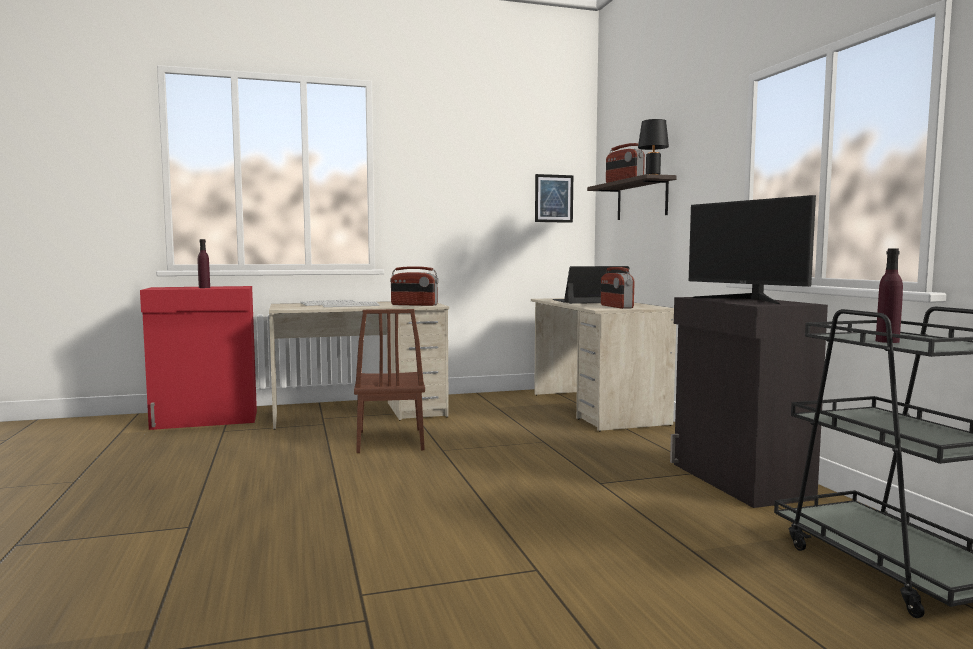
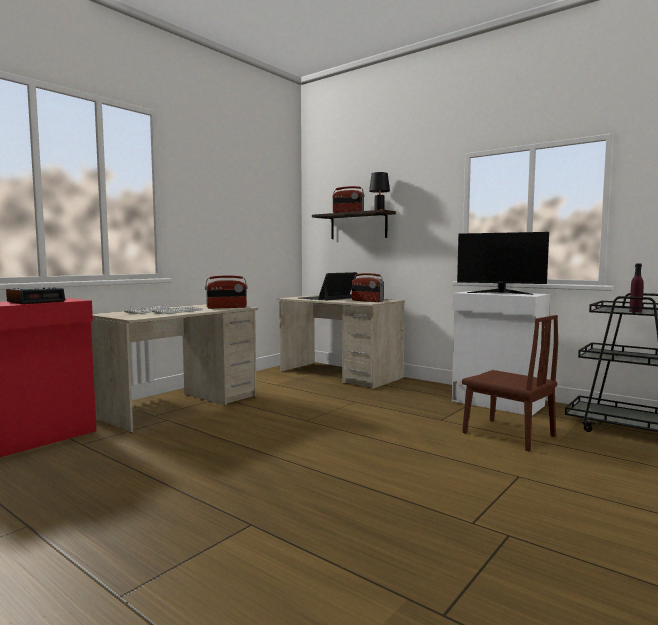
camera: 35 degrees left, 0 degrees up
(204, 287) = (36, 301): purple bottle -> alarm clock
(390, 440) = (253, 421): brown chair -> brown chair (508, 434)
(554, 198) = (279, 221): picture -> none
(738, 481) = (497, 403): black cabinet -> white cabinet

